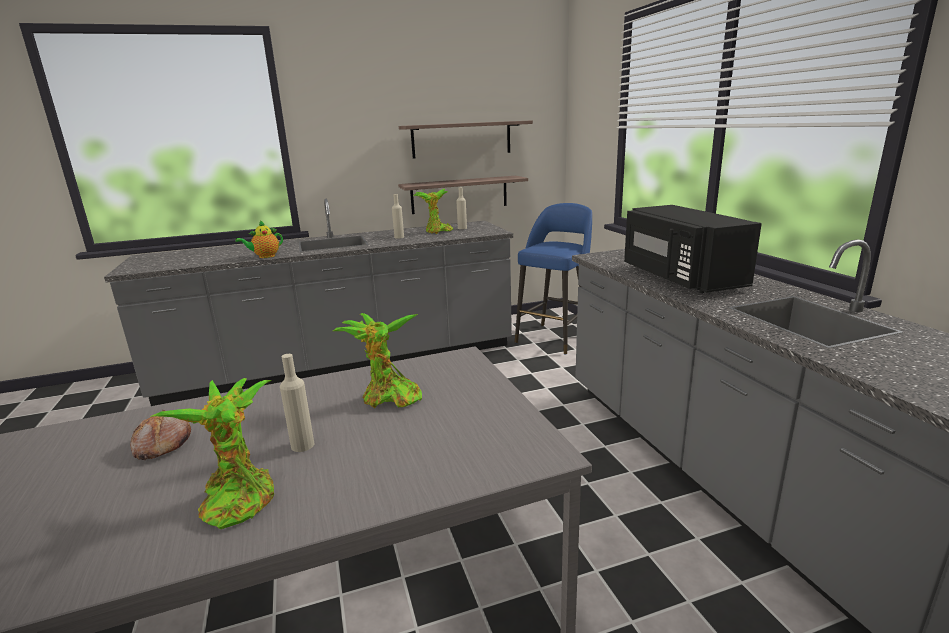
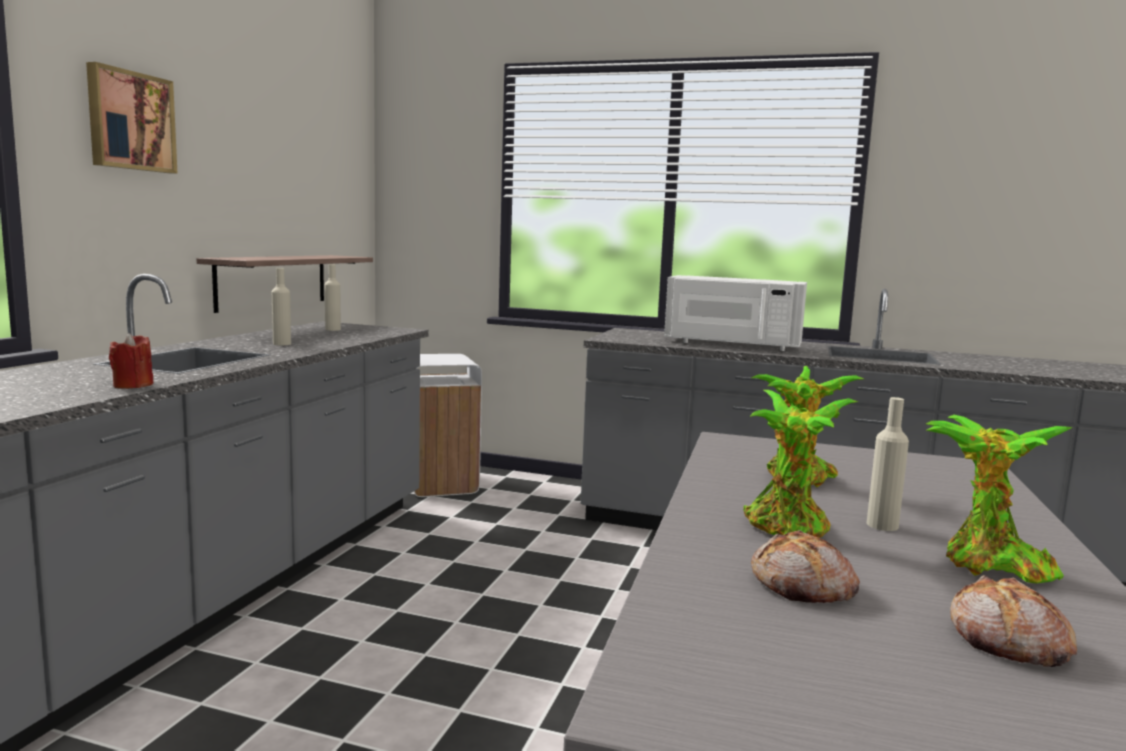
camera: 55 degrees left, 10 degrees down
(95, 521) = (1008, 642): none -> bread
(265, 256) = (133, 385): teapot -> red candle
(350, 114) = (130, 121): none -> picture
(437, 232) = (313, 335): potted plant -> potted plant (788, 529)
(461, 139) = (275, 192): shelf -> none
(554, 338) = (442, 484): blue stool -> white trash can
(679, 278) = (732, 345): black microwave -> white microwave

